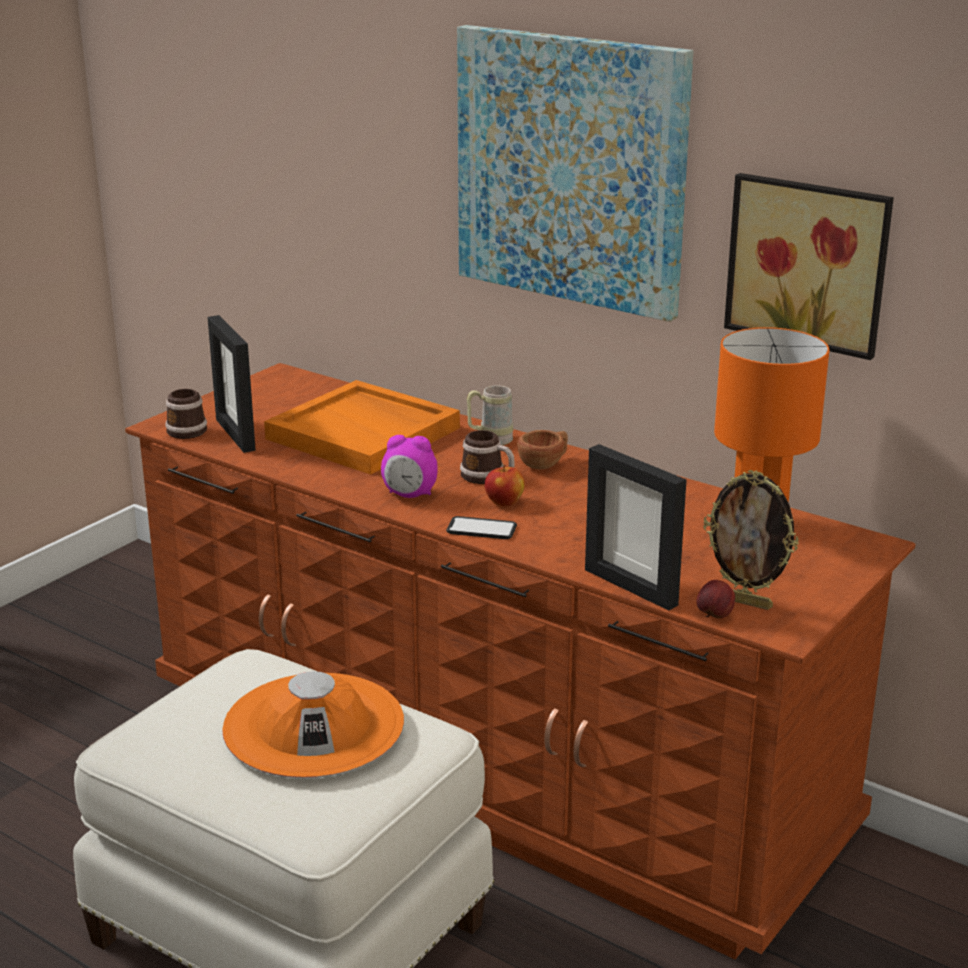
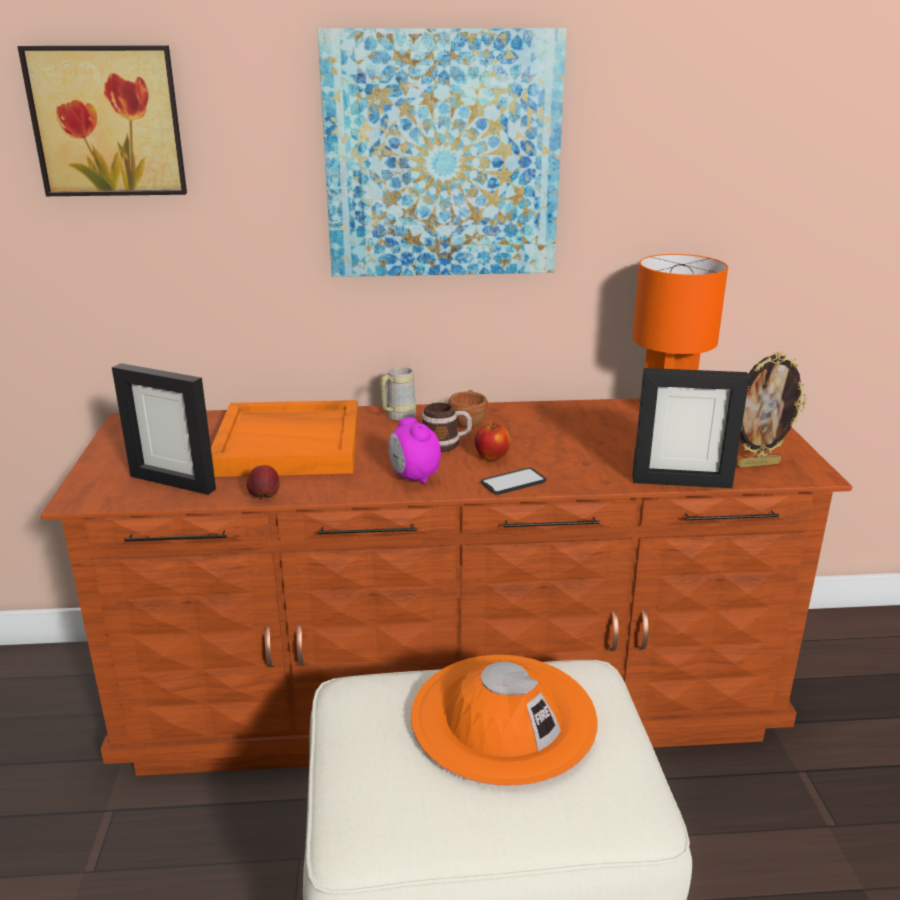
camera: 40 degrees left, 0 degrees up
(184, 429) = (111, 495): mug -> none
(409, 495) = (414, 477): alarm clock -> alarm clock turned 90 degrees clockwise
(714, 616) = (762, 480): apple -> apple (264, 497)
(809, 262) = (669, 198): picture -> picture (108, 121)

